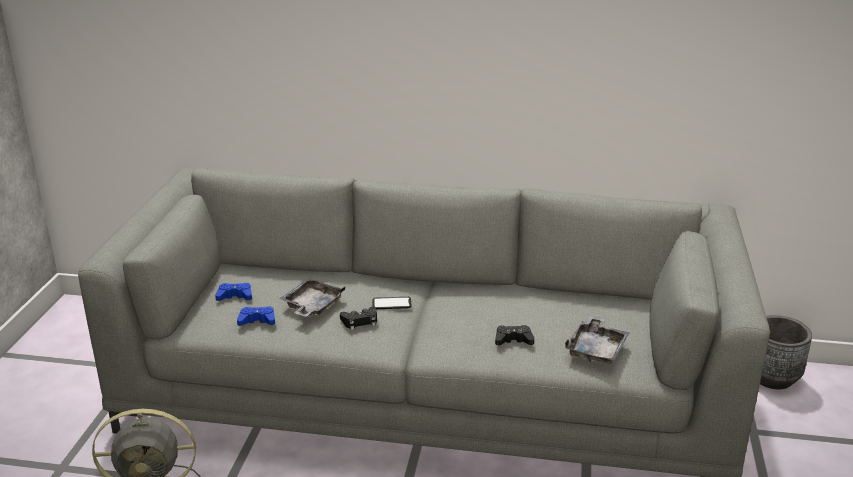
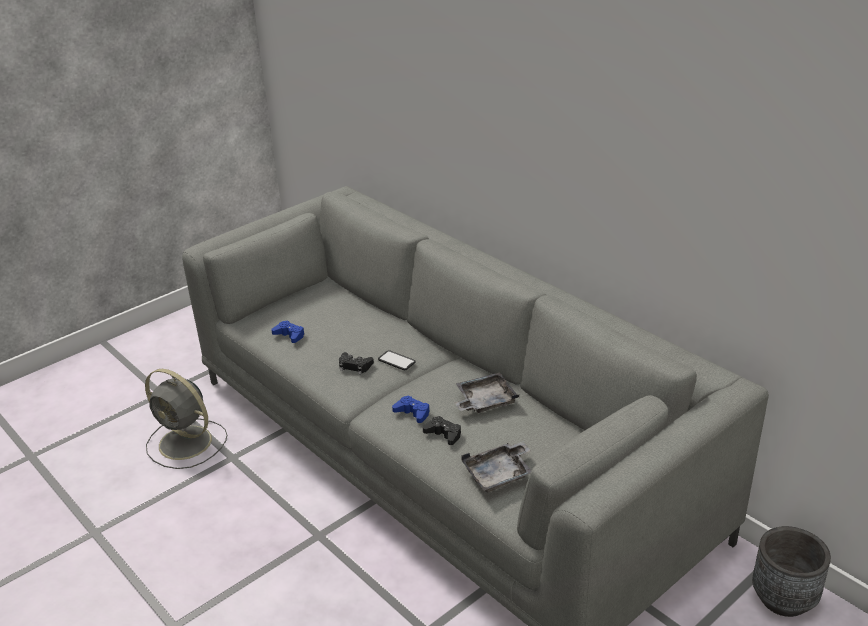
camera: 40 degrees right, 5 degrees up
(235, 296) = (300, 309): blue game controller -> blue game controller (412, 413)
(312, 306) = (338, 339): grey tray -> grey tray (484, 401)

